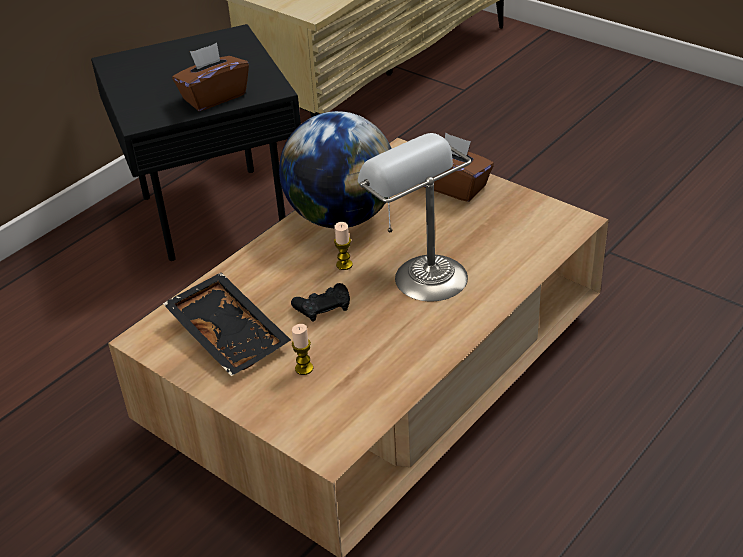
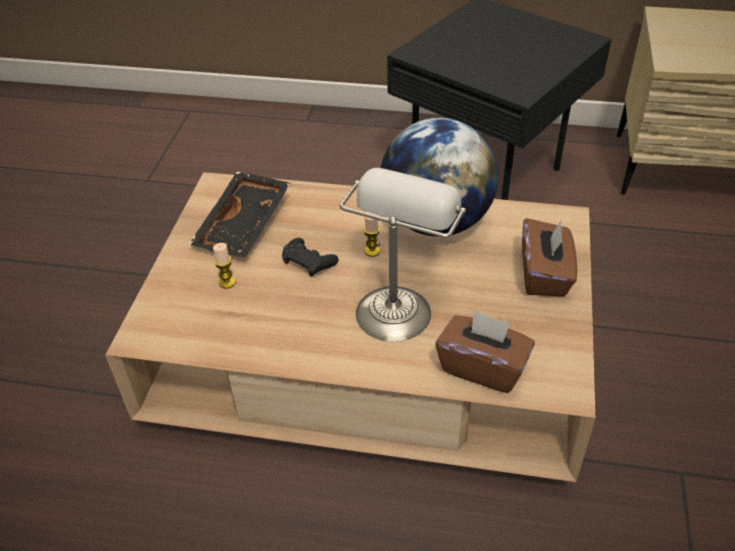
camera: 60 degrees right, 5 degrees up
(214, 97) = (479, 70): brown tissue box -> brown tissue box (482, 367)

